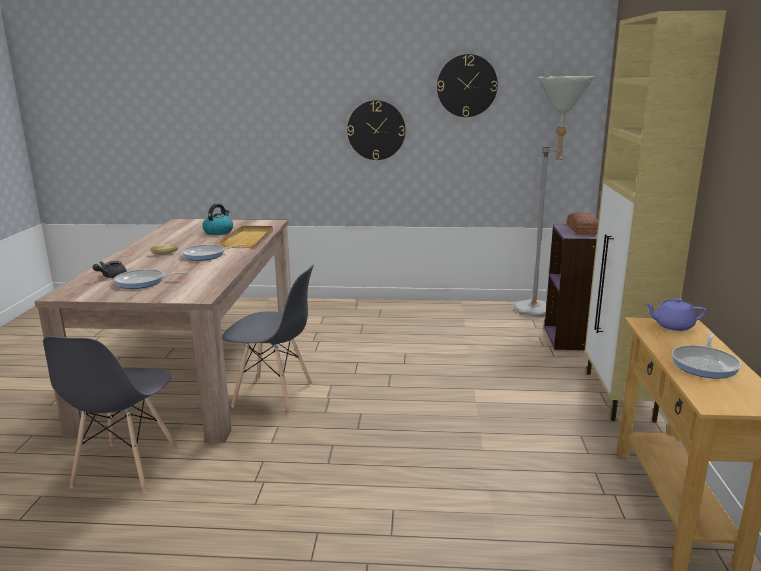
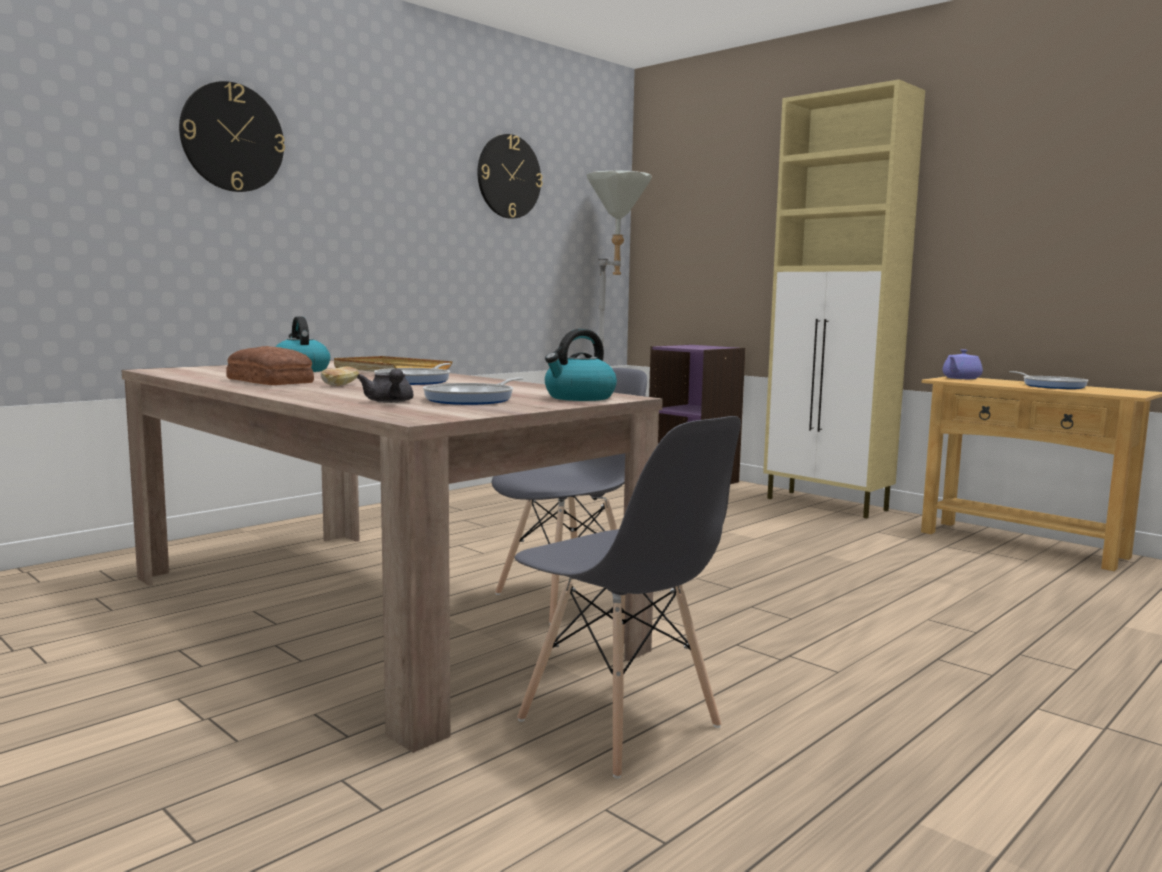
camera: 50 degrees left, 10 degrees down
(182, 292) = (579, 397): none -> kettle
(376, 130) = (406, 228): wall clock -> wall clock (232, 137)
(583, 229) = (691, 346): bread -> bread (271, 381)

